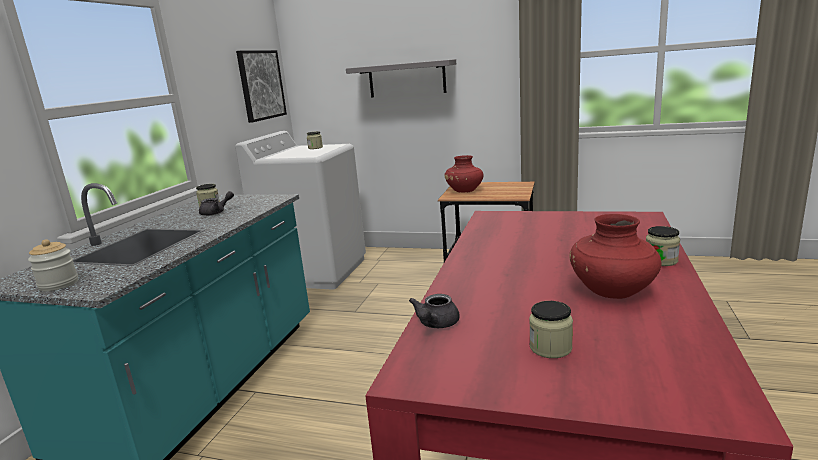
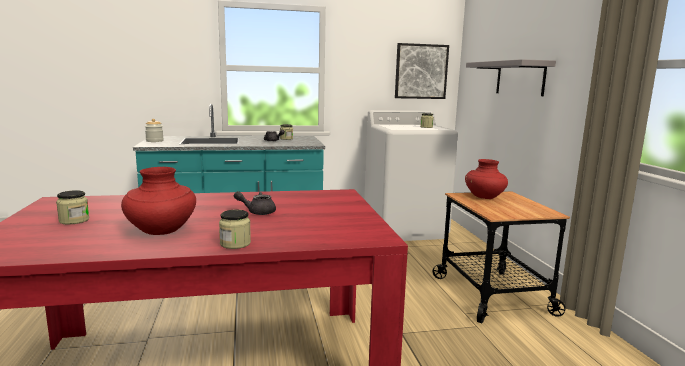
camera: 60 degrees right, 5 degrees down
(435, 324) = (117, 199): grey teapot -> grey teapot (257, 212)

